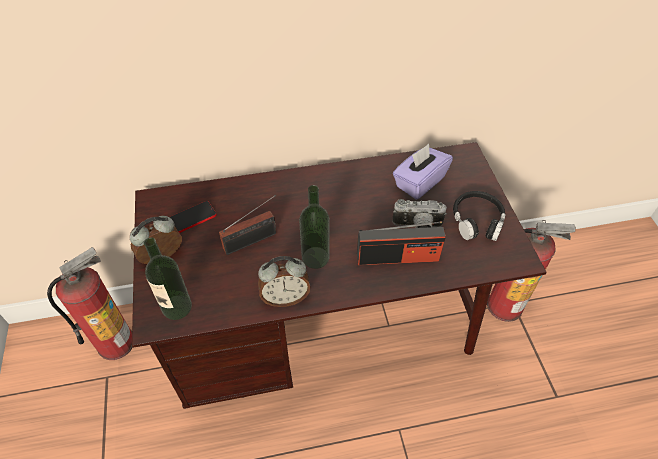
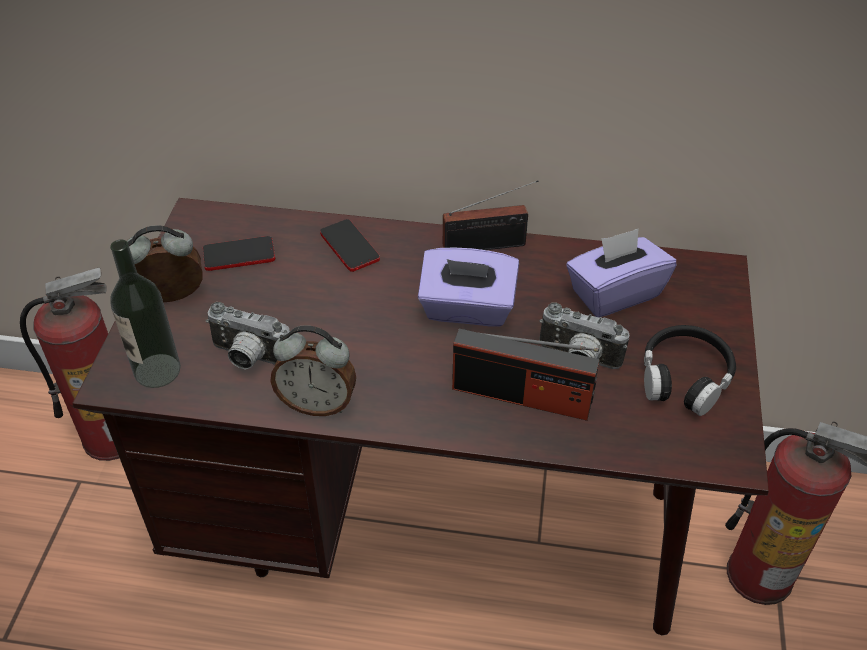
camera: 20 degrees right, 5 degrees down
(230, 282) = (248, 358): none -> camera
(253, 240) = (310, 309): radio -> radio (489, 246)
(257, 194) = (349, 246): none -> phone
(315, 257) = (391, 359): bottle -> none
(343, 214) = (467, 309): none -> purple tissue box

